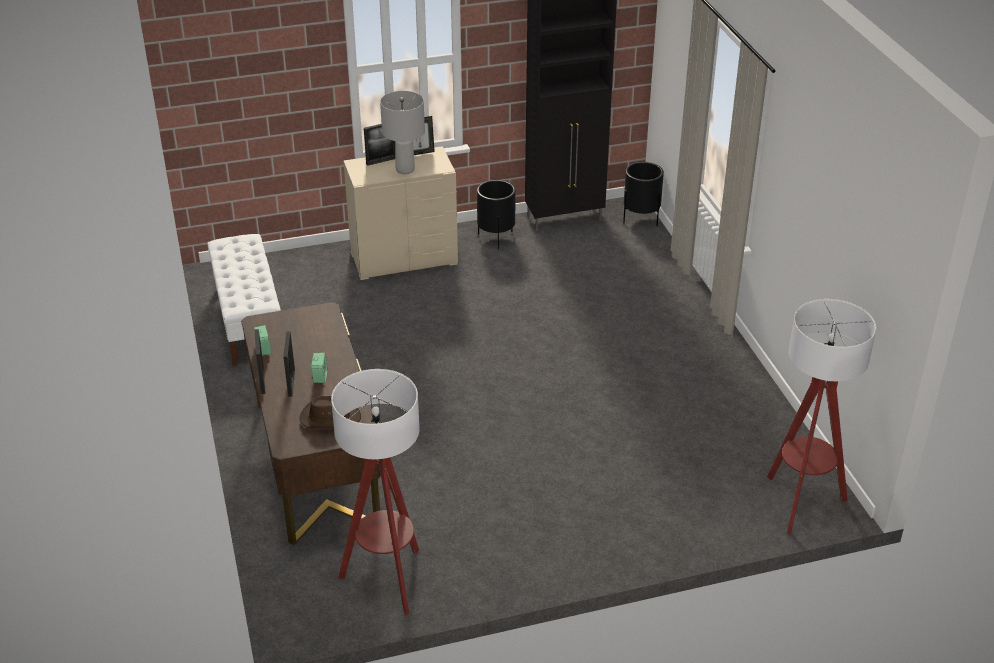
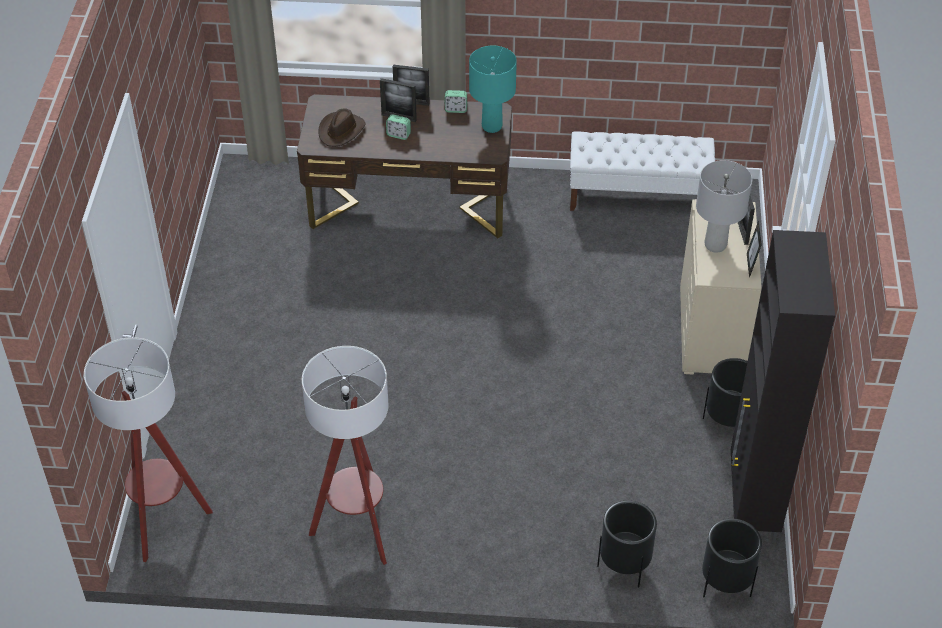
camera: 110 degrees right, 10 degrees up
(283, 321) = (491, 126): none -> turquoise table lamp
(388, 580) = (250, 220): floor lamp -> floor lamp (358, 530)
(657, 260) = (624, 567): none -> black planter

